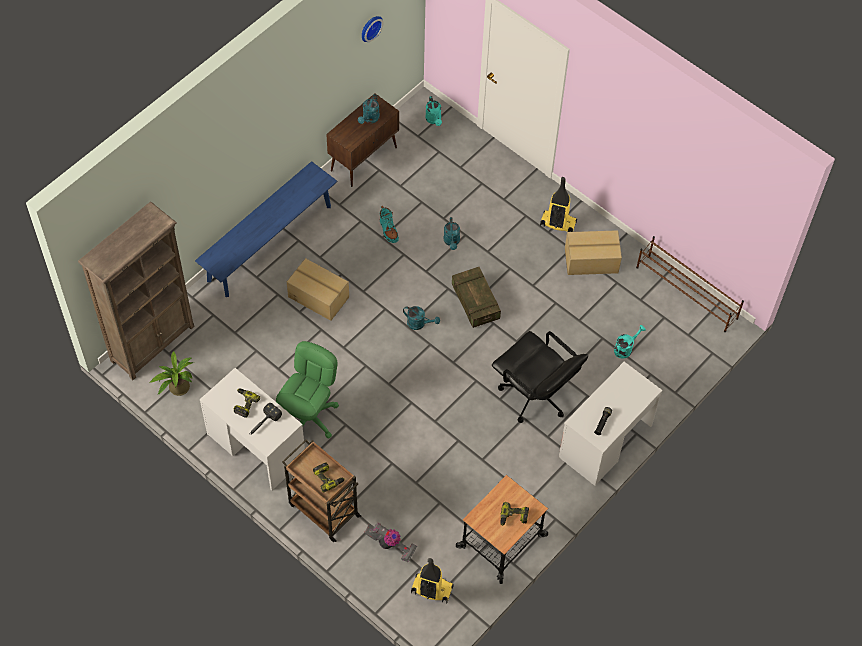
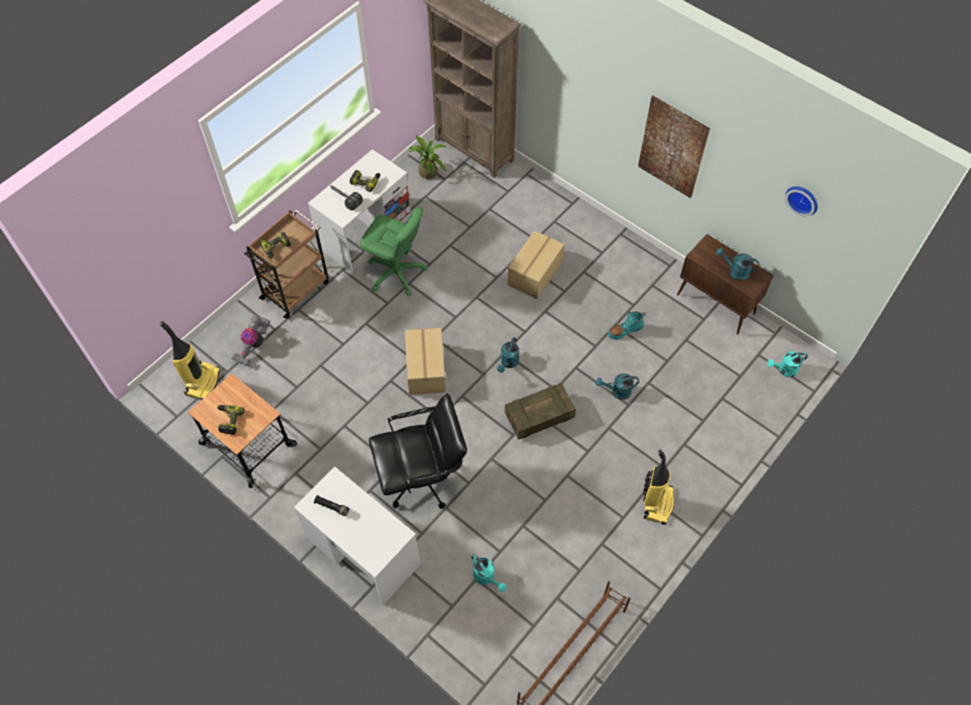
camera: 90 degrees right, 0 degrees up
(269, 243) = (596, 229): blue bench -> none
(283, 117) = (673, 147): none -> picture
(535, 395) = (422, 477): black office chair -> black office chair turned 150 degrees counterclockwise
(591, 261) = (608, 541): cardboard box -> cardboard box (425, 369)

